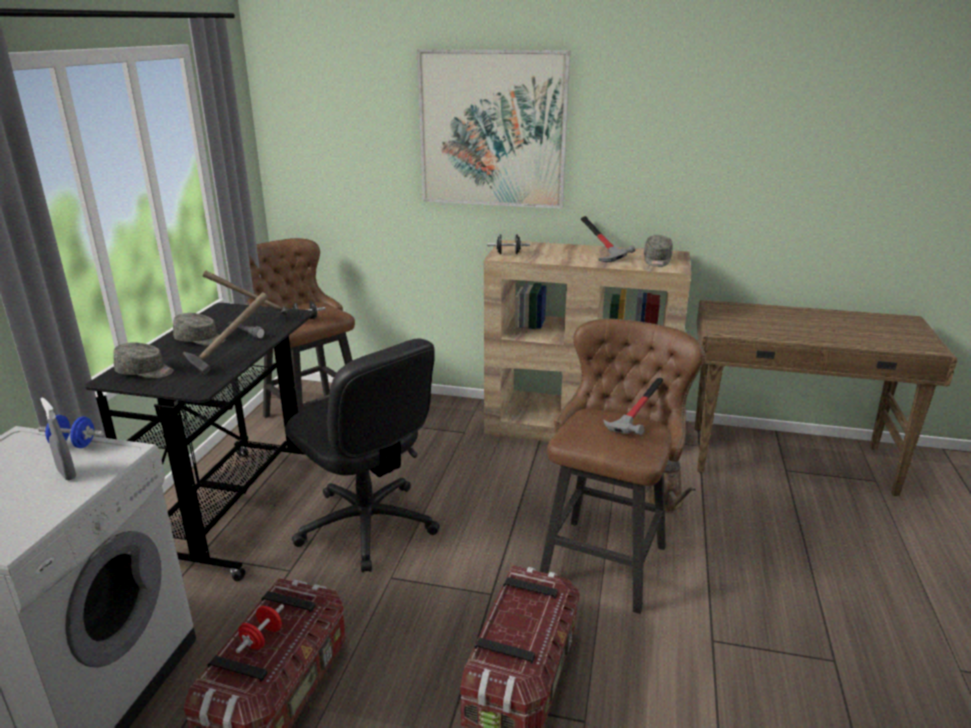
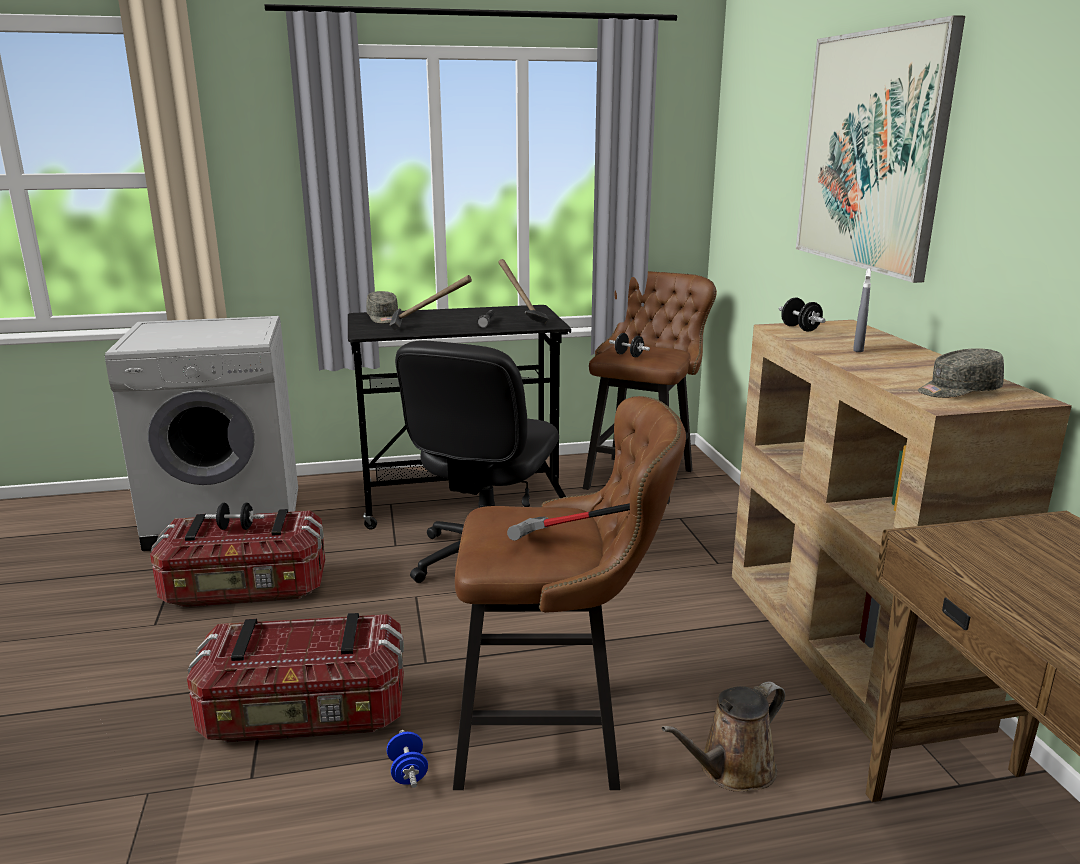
camera: 65 degrees right, 5 degrees down
(67, 474) = (218, 338): grey spray bottle -> grey spray bottle (858, 349)
(73, 445) = (257, 330): blue dumbbell -> blue dumbbell (408, 772)
(200, 340) = (458, 316): grey cap -> none
(262, 639) = (236, 528): red dumbbell -> black dumbbell
(605, 254) = (915, 363): hammer -> none

